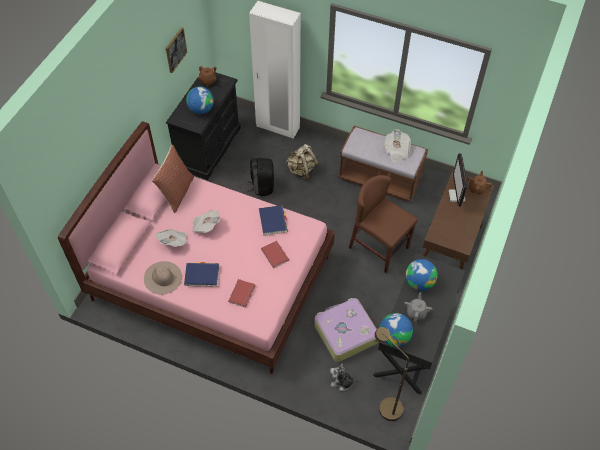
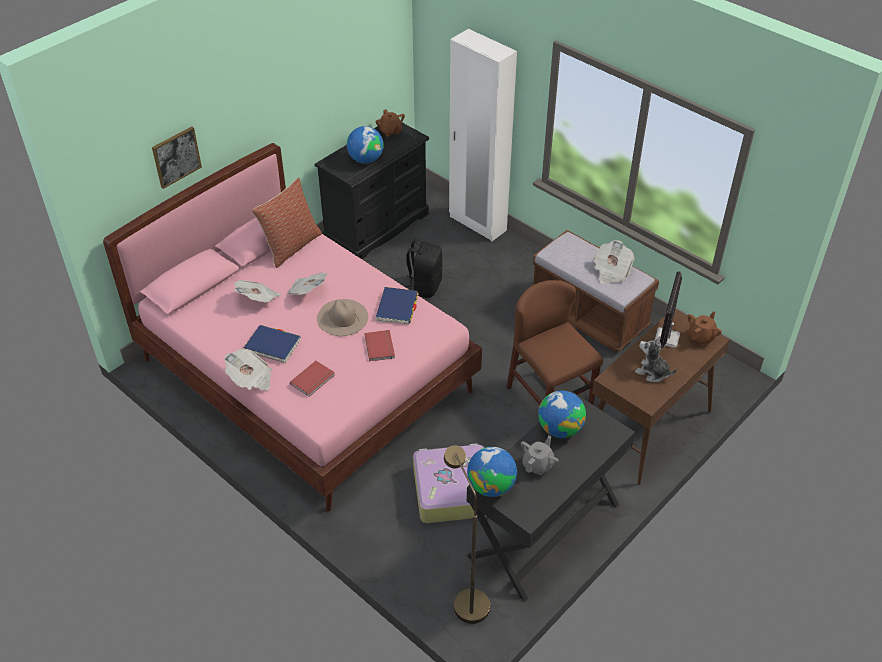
camera: 20 degrees right, 10 degrees down
(162, 277) = (223, 335): beige hat -> beige hat (342, 317)
(175, 50) = (348, 71): picture -> picture (176, 156)
(199, 306) = (251, 379): none -> newspaper
(302, 170) = (486, 280): beige backpack -> none
(342, 382) = (418, 551): plush toy -> plush toy (652, 372)

